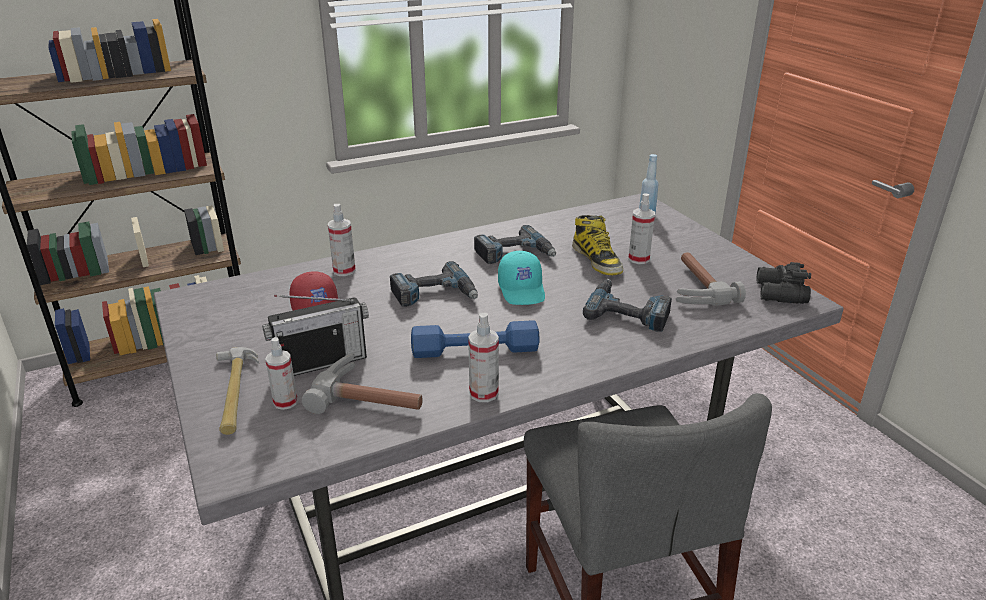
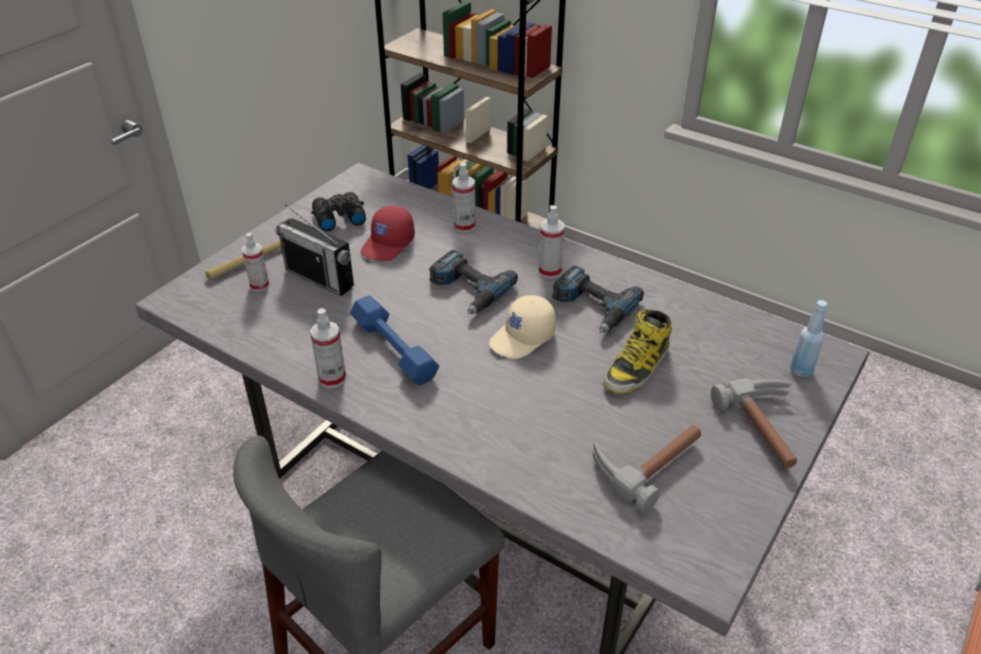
camera: 60 degrees right, 10 degrees up
(372, 396) = (291, 321): hammer -> hammer (770, 428)
(522, 290) = (523, 338): turquoise cap -> beige cap
(628, 311) = (544, 424): power drill -> none
(638, 259) = (672, 398): spray bottle -> spray bottle (549, 271)
(779, 293) = (704, 546): black binoculars -> black binoculars (338, 218)

